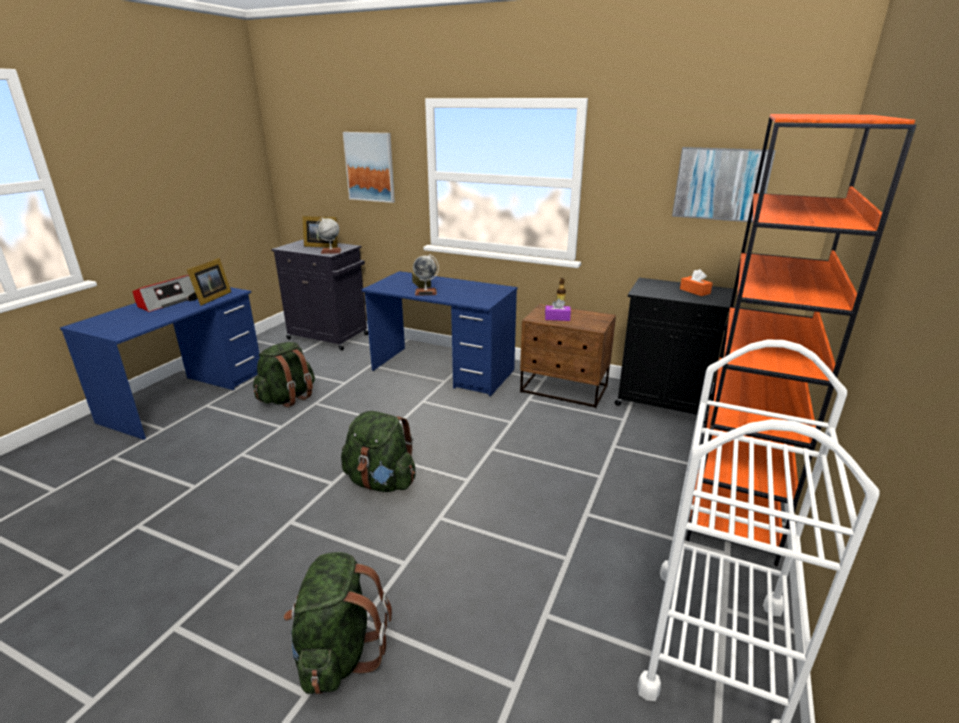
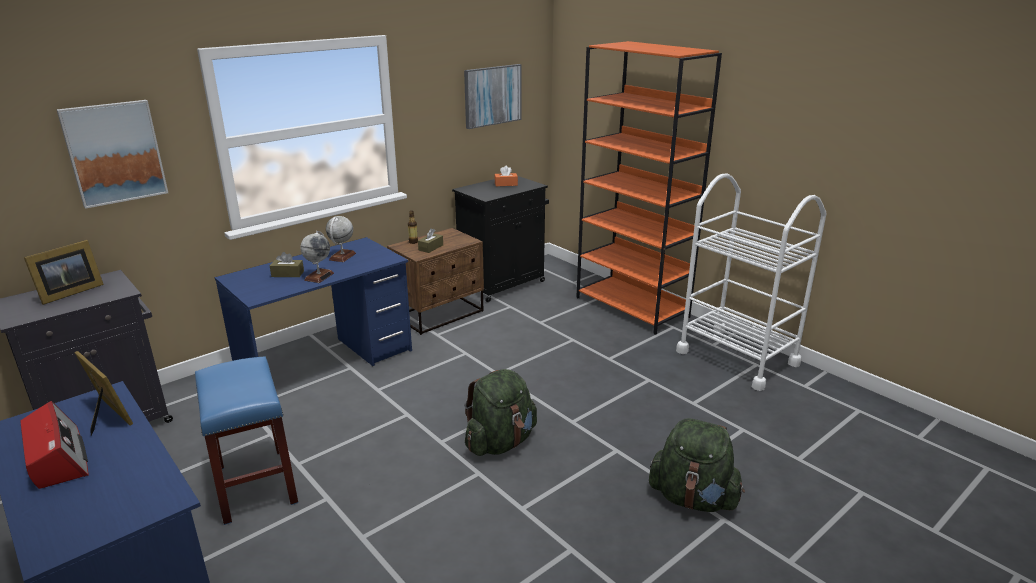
camera: 65 degrees left, 0 degrees up
(288, 398) = (256, 485): green backpack -> blue stool
(331, 251) = (115, 290): globe -> globe (342, 256)
(557, 318) = (431, 247): purple tissue box -> brown tissue box

